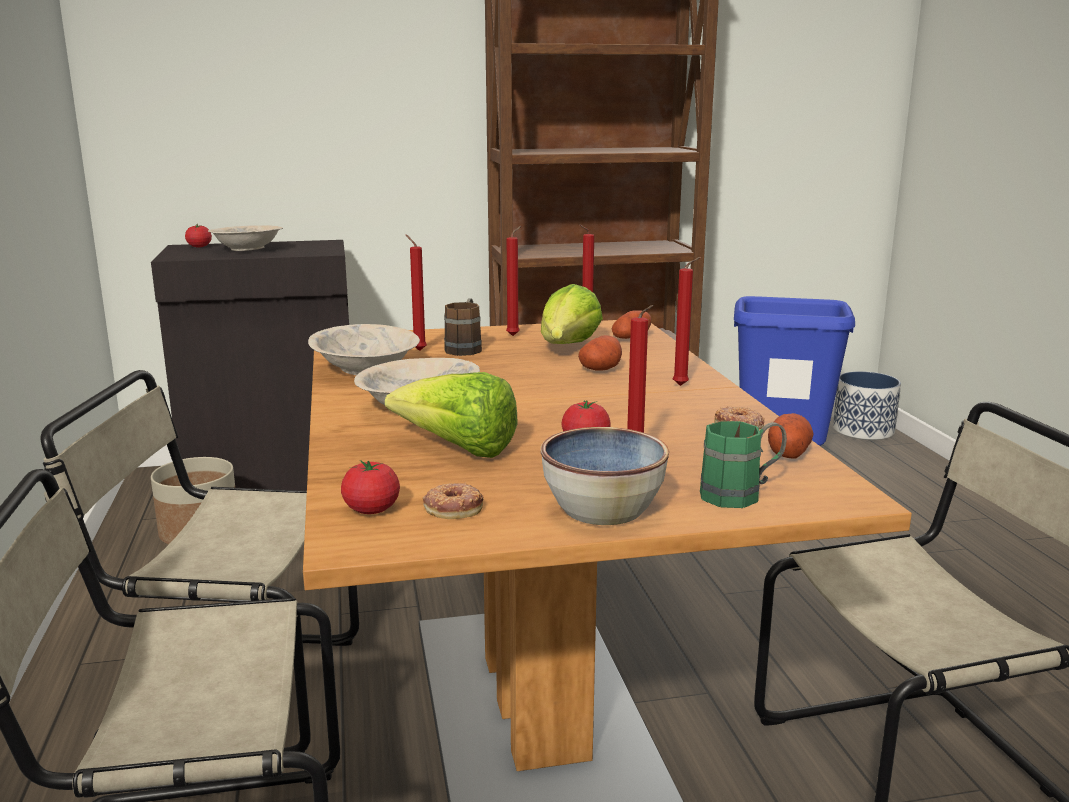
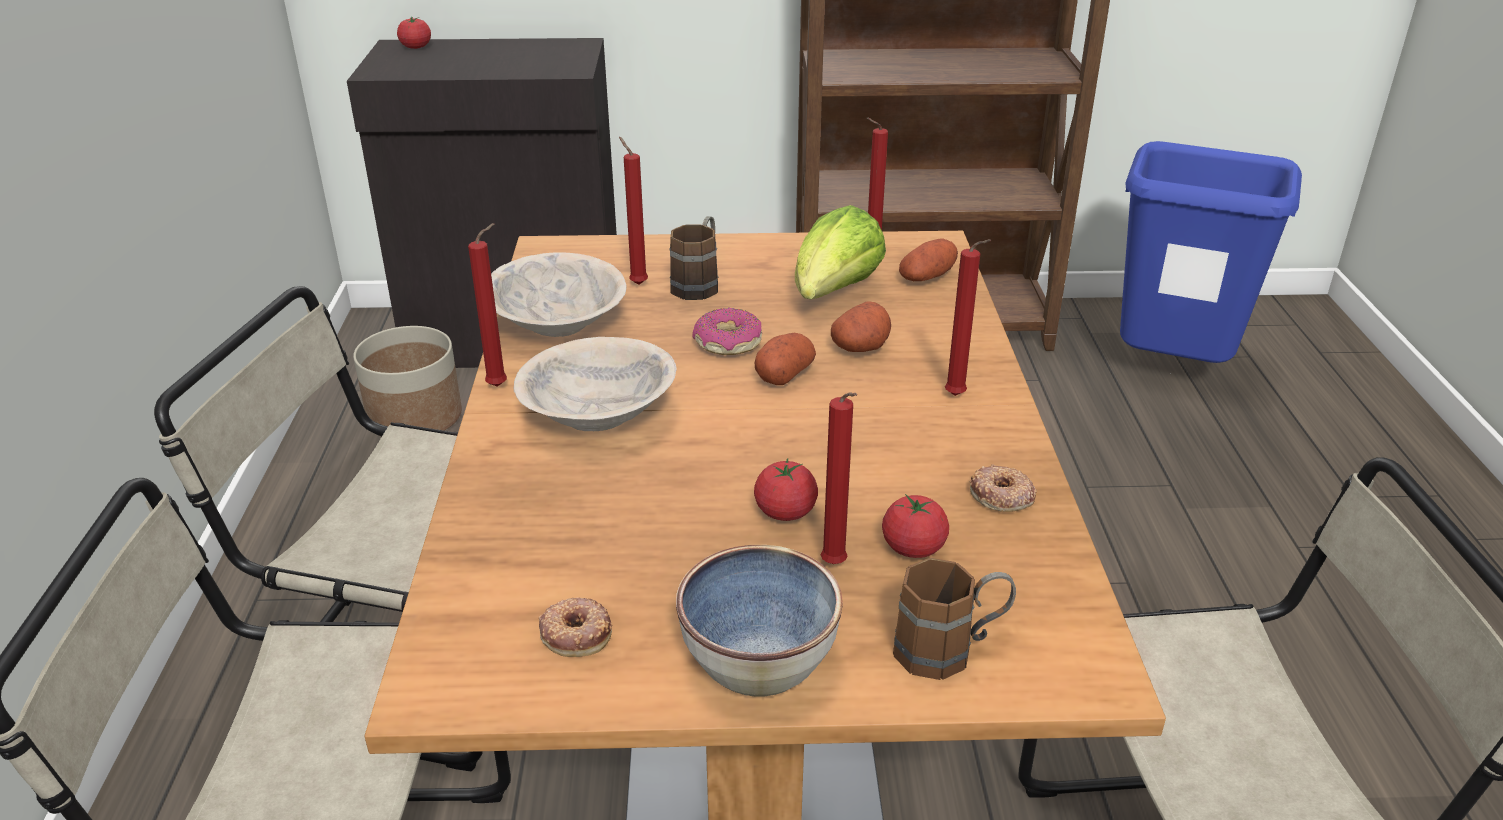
camera: 10 degrees right, 15 degrees up
(247, 250) = (472, 59): beige bowl -> none
(371, 509) = (477, 624): tomato -> tomato (913, 548)
(458, 450) = (620, 511): lettuce -> none
(501, 372) = (728, 343): none -> donut
(514, 335) = (772, 259): red candle -> red candle (500, 385)
(741, 494) = (950, 650): green mug -> brown mug
(788, 452) = (1047, 563): potato -> potato (784, 374)
(863, 430) = (1306, 324): planter -> none

